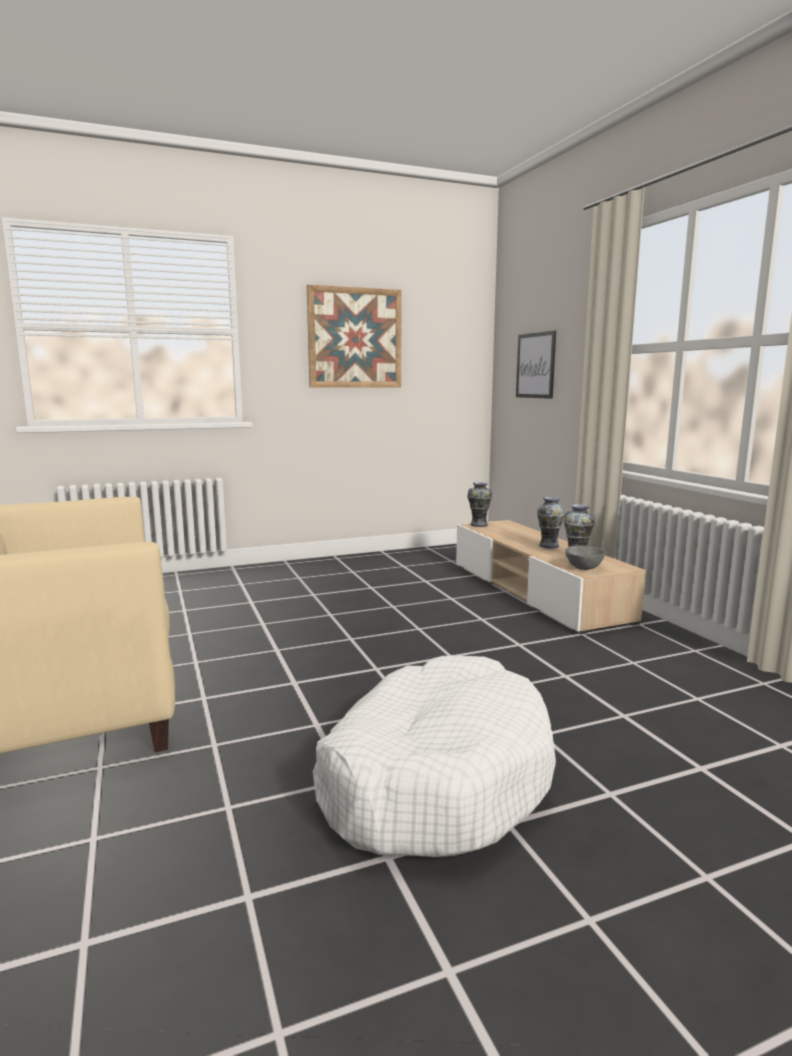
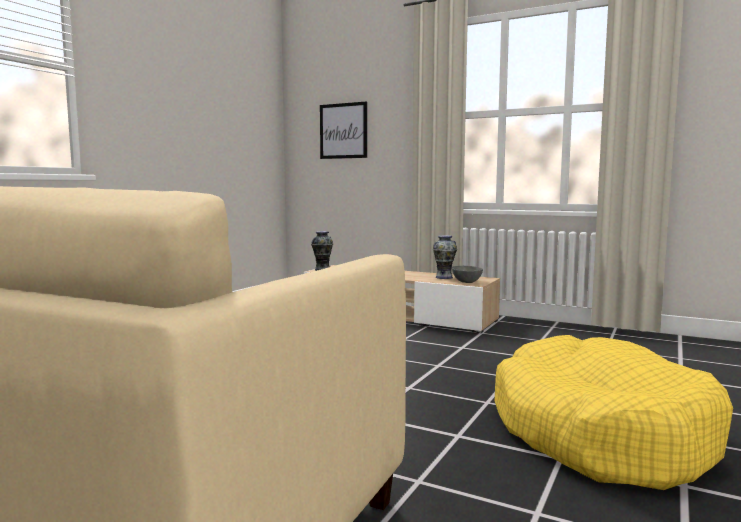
camera: 40 degrees left, 5 degrees down
(355, 338) = (184, 92): picture -> none
(435, 777) = (599, 433): white dog bed -> yellow dog bed
(548, 545) = (408, 274): vase -> none

